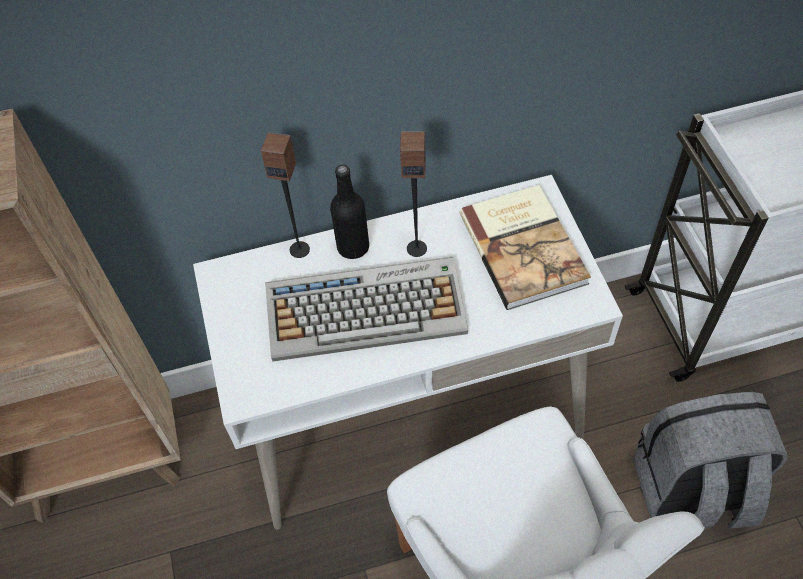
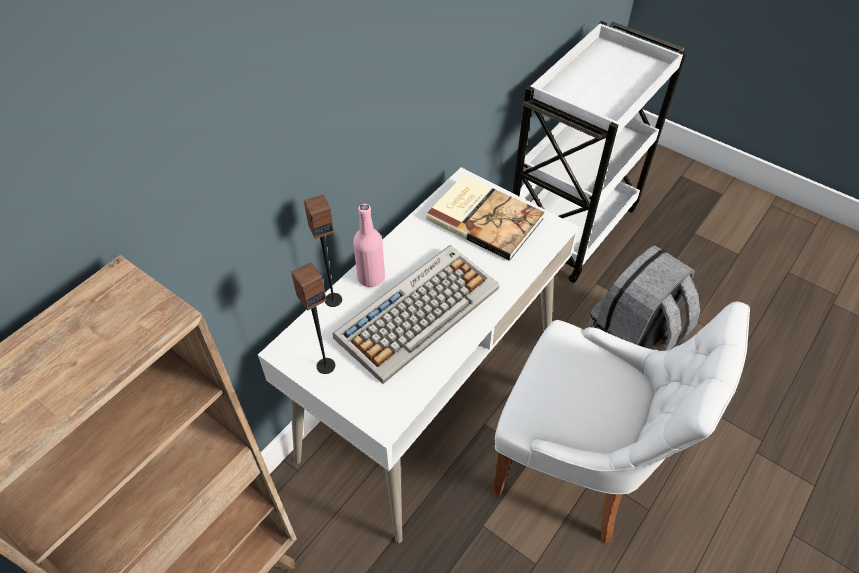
camera: 40 degrees left, 5 degrees down
(353, 247) = (371, 277): black bottle -> pink bottle
(417, 248) = (416, 255): speaker -> speaker (325, 365)

